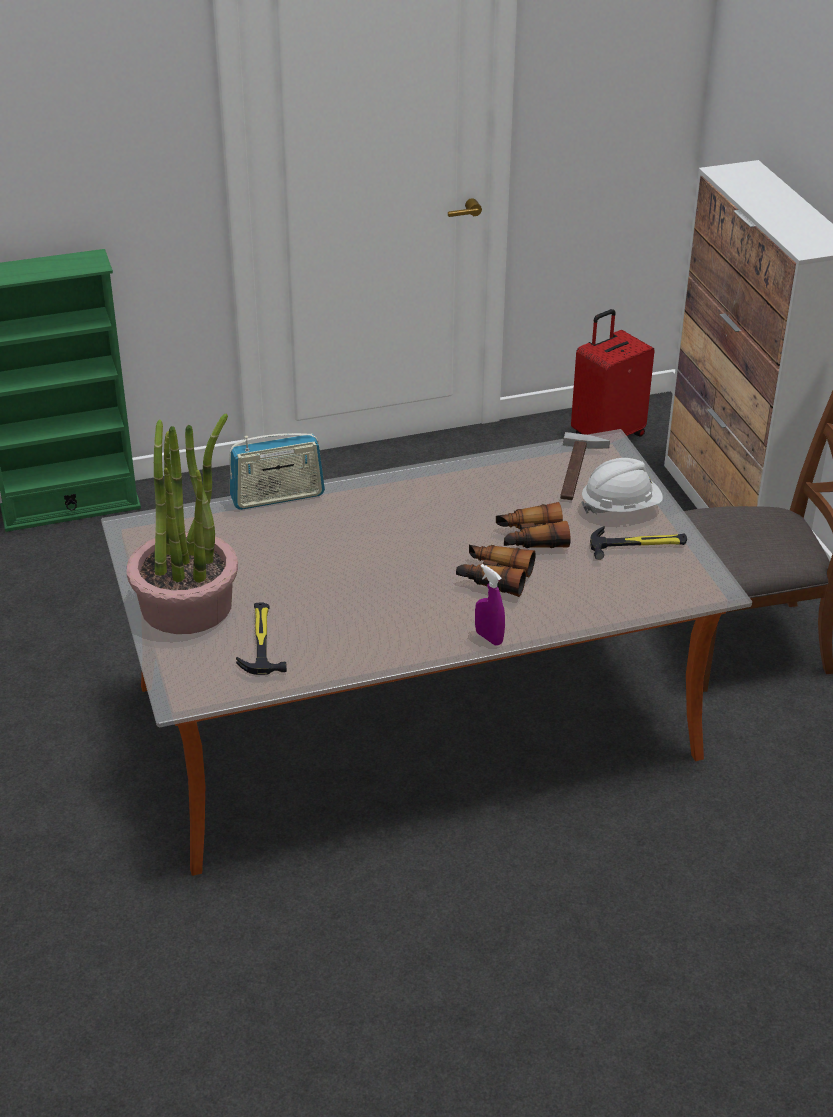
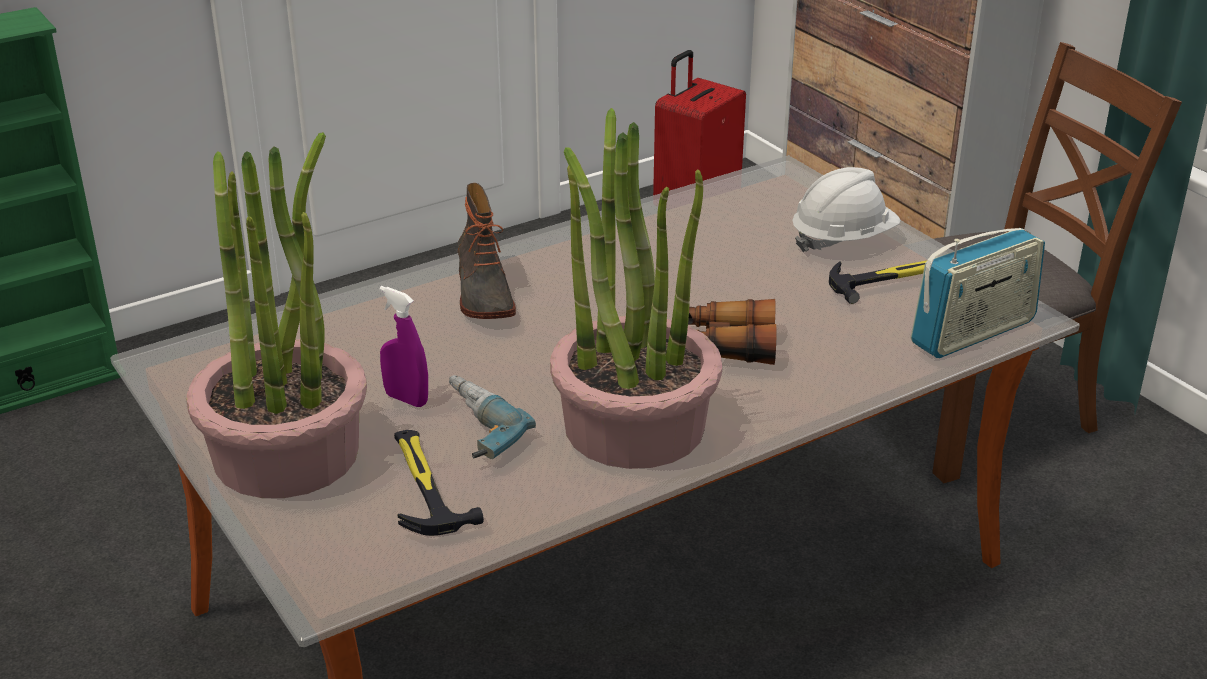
camera: 15 degrees left, 5 degrees down
(277, 497) = (370, 292): radio -> radio (973, 333)
(304, 608) = (471, 428): none -> power drill
(350, 511) = (482, 294): none -> boot
(407, 623) = (633, 425): none -> potted plant
(489, 638) = (760, 425): purple spray bottle -> purple spray bottle (406, 399)
(531, 538) = (747, 291): binoculars -> none
(579, 471) = (766, 206): hammer -> none

